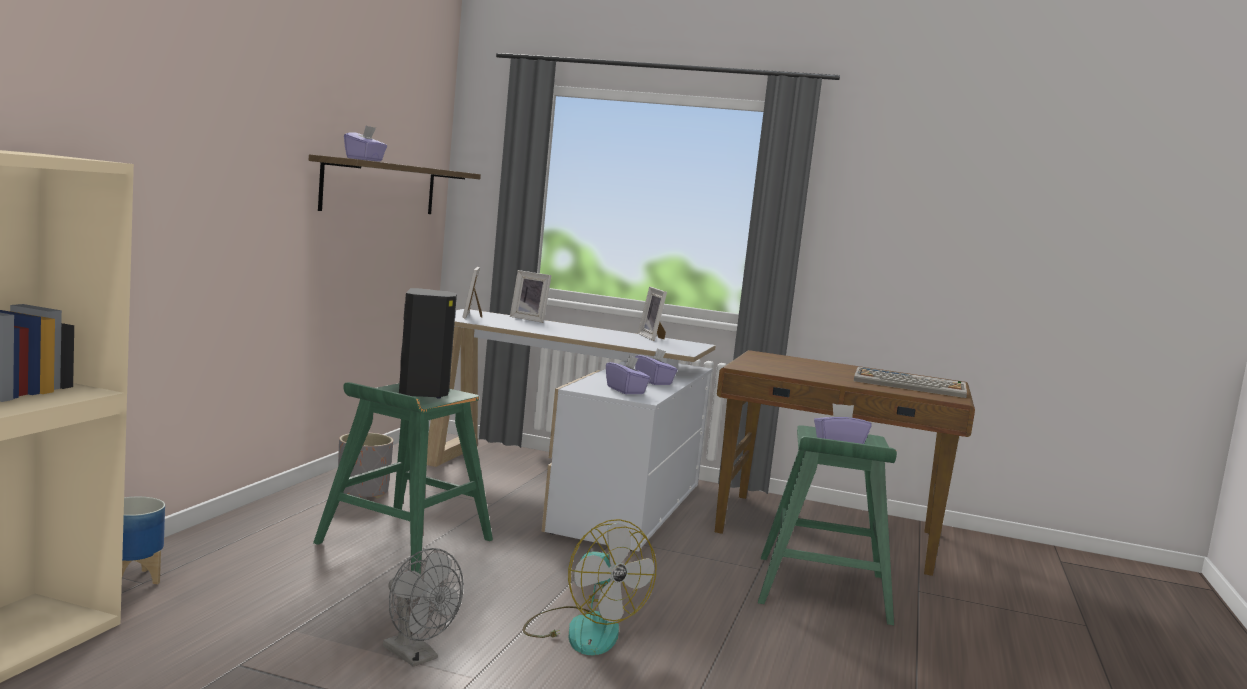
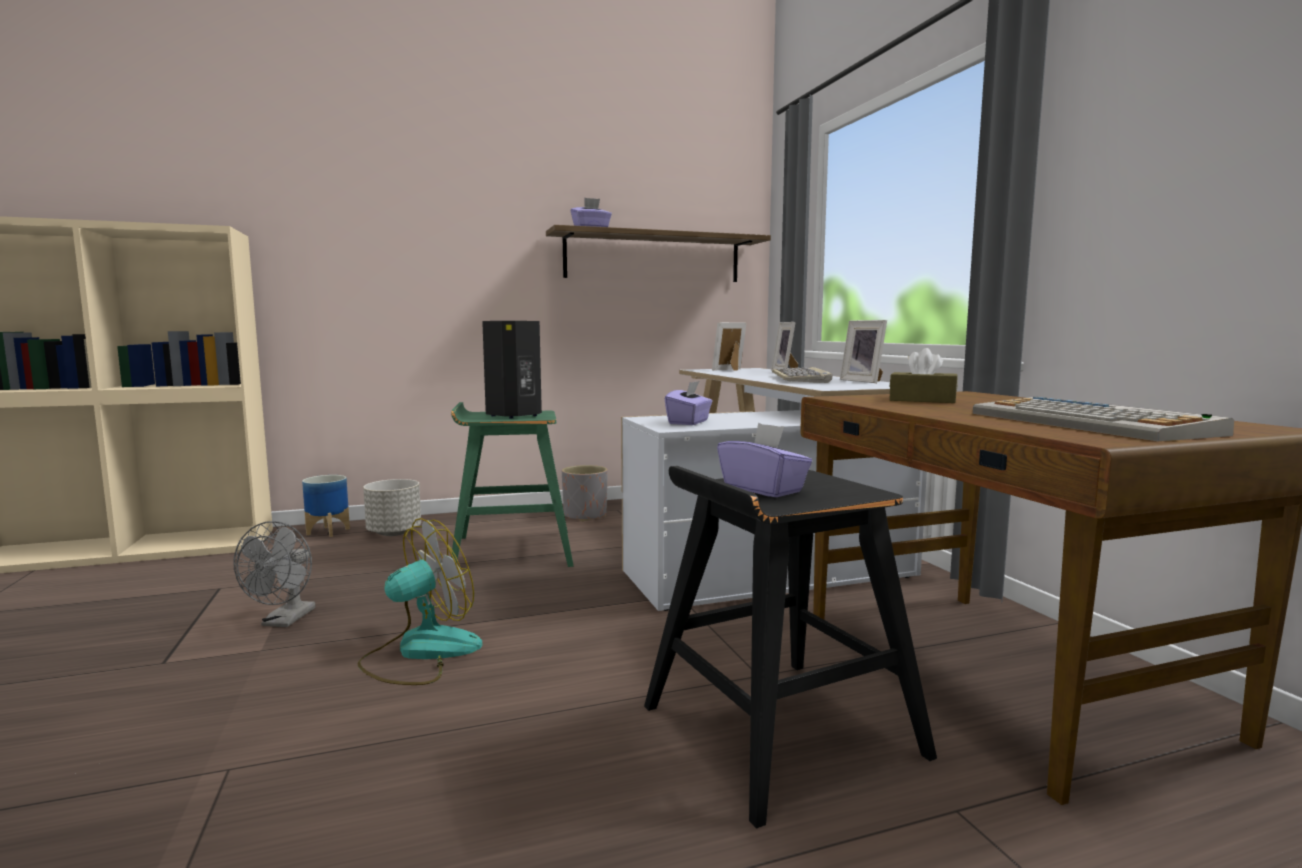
camera: 55 degrees right, 0 degrees up
(221, 558) = (394, 533): none -> grey planter
(583, 630) = (421, 652): fan -> fan turned 150 degrees counterclockwise
(605, 336) = (800, 379): none -> keyboard
(653, 338) = (865, 381): picture frame -> picture frame turned 60 degrees counterclockwise
(654, 381) = (768, 420): purple tissue box -> none
(785, 367) = (922, 400): none -> brown tissue box
(822, 589) = (777, 731): green stool -> black stool

